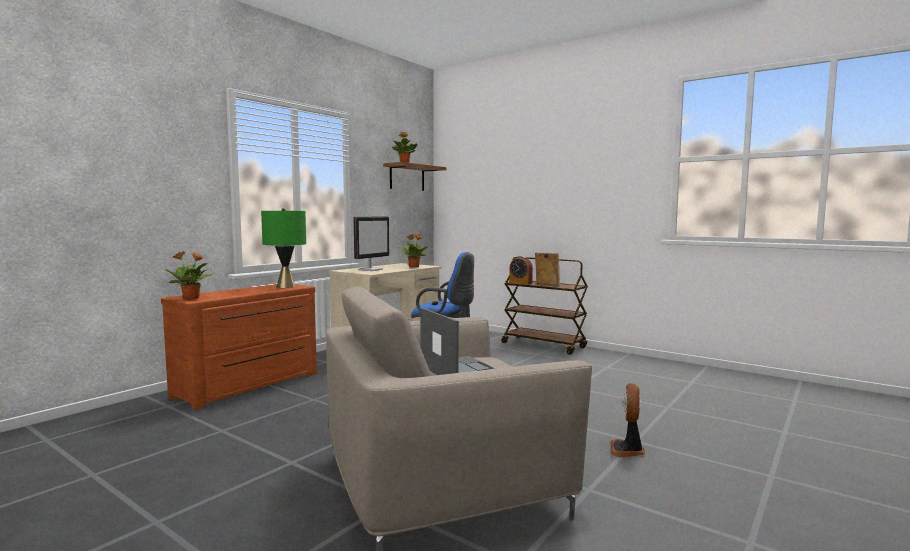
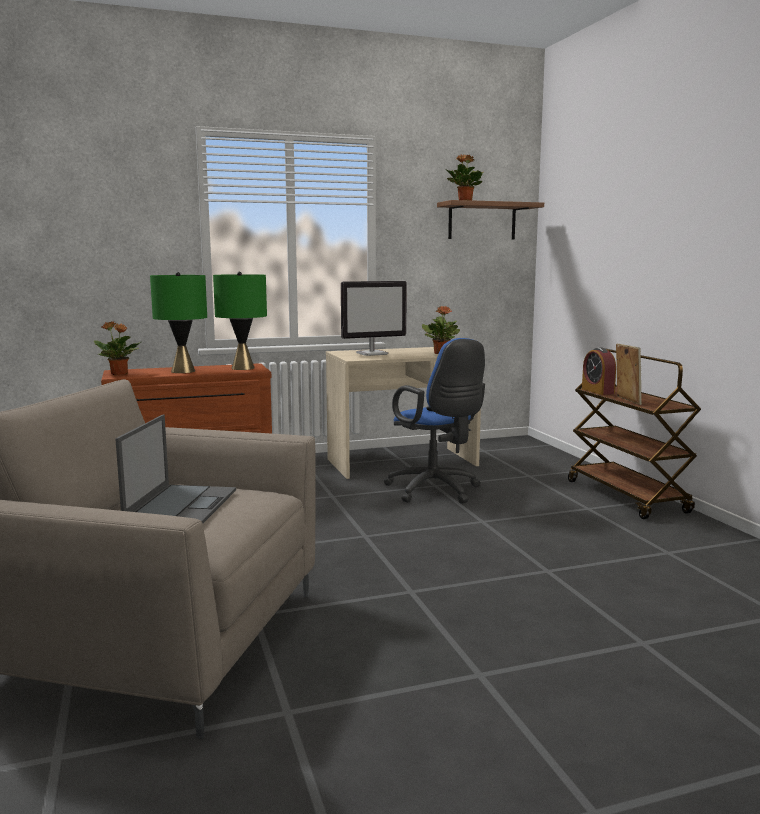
camera: 35 degrees right, 5 degrees up
(243, 292) = (183, 371): none -> green table lamp
(627, 450) = (441, 683): fan -> none

